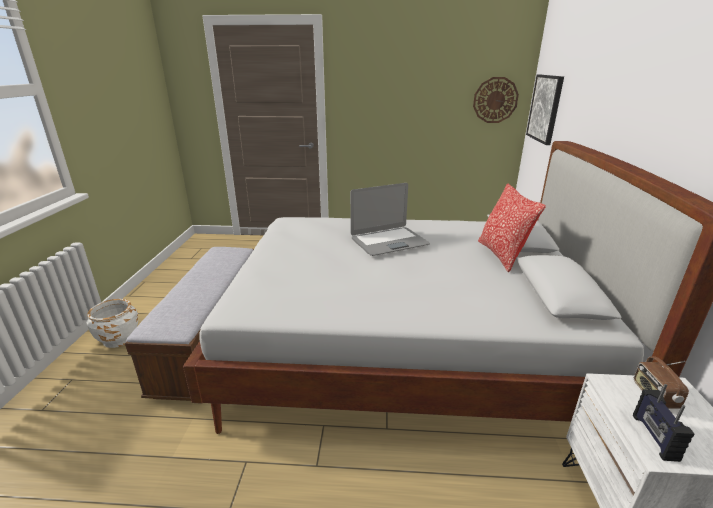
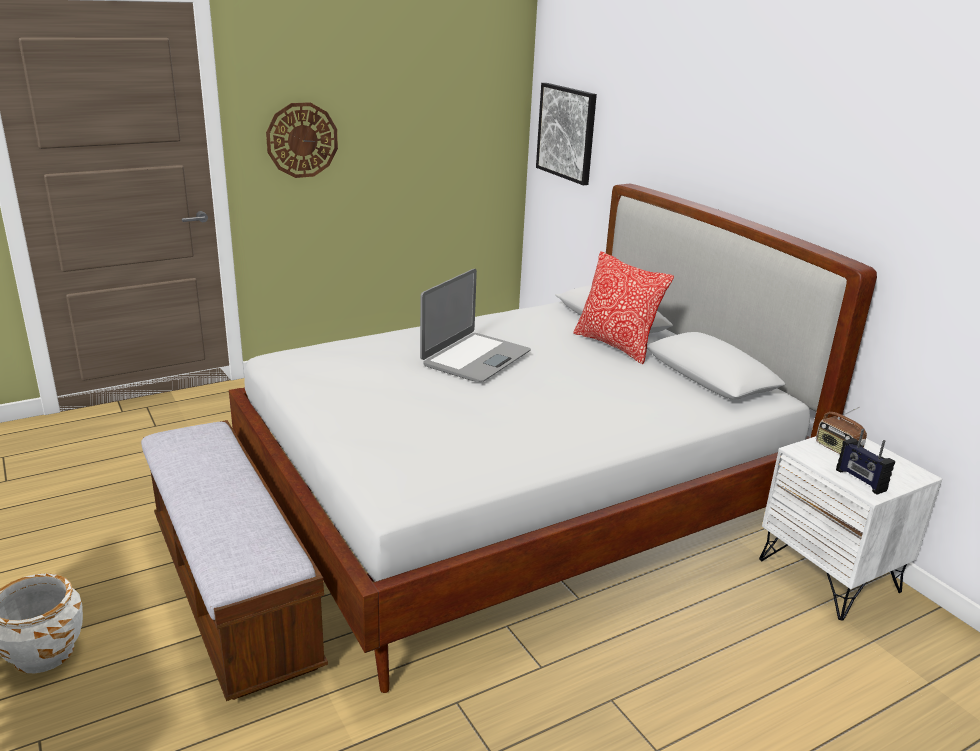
camera: 35 degrees left, 0 degrees up
(495, 100) = (486, 119): wall clock -> wall clock (302, 140)

